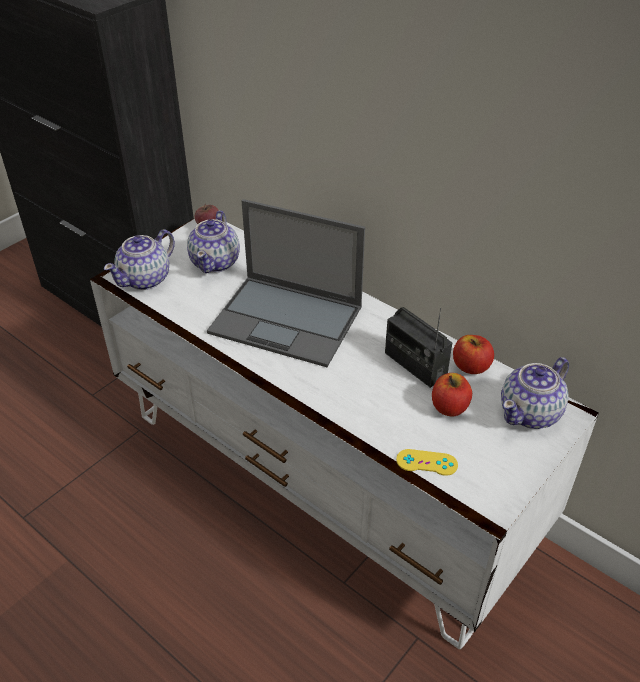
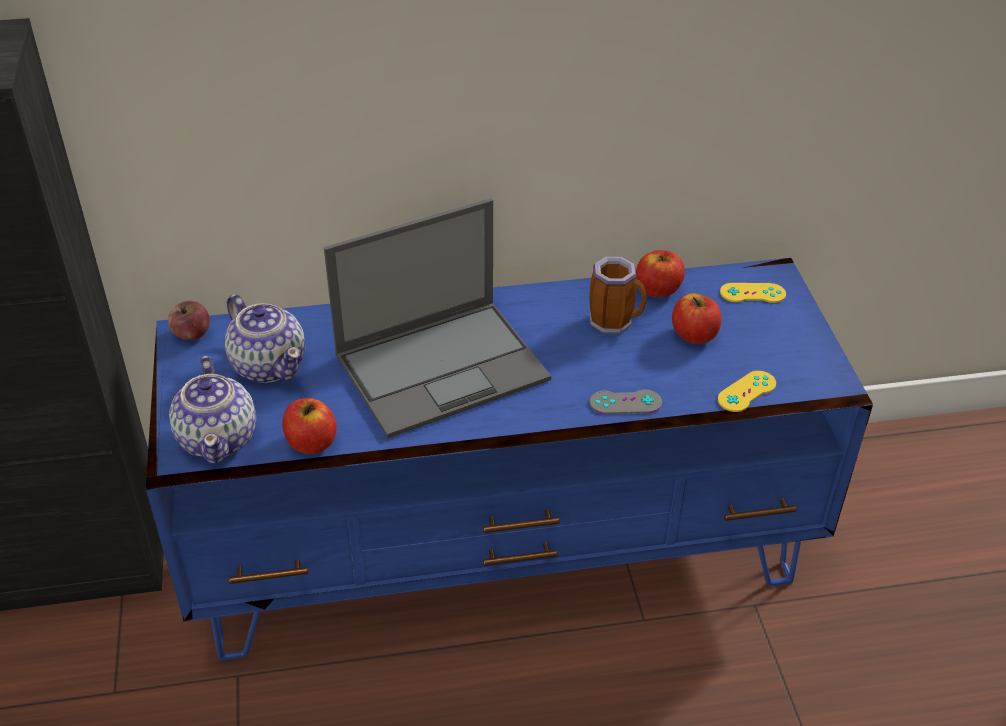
camera: 50 degrees left, 0 degrees up
(175, 310) = (311, 443): none -> apple
(321, 481) = (502, 553): white tv stand -> blue tv stand
(346, 410) = (625, 402): none -> grey game controller
(415, 364) = (615, 321): radio -> mug
(531, 413) = (752, 293): teapot -> yellow game controller

